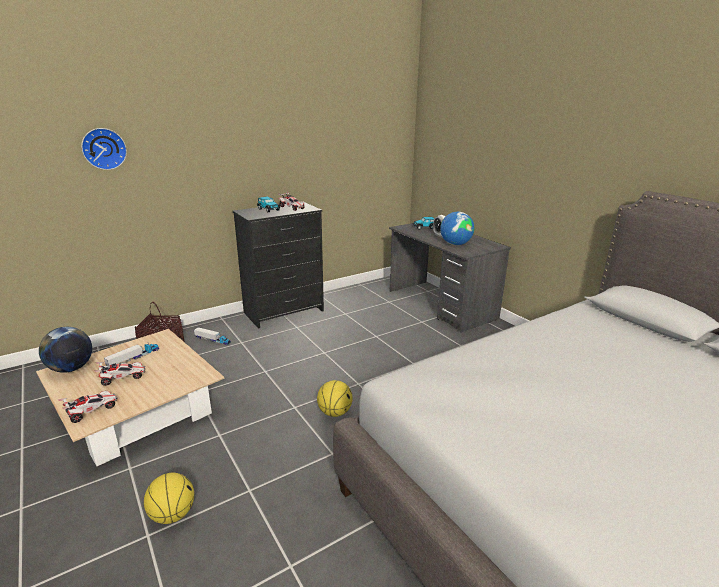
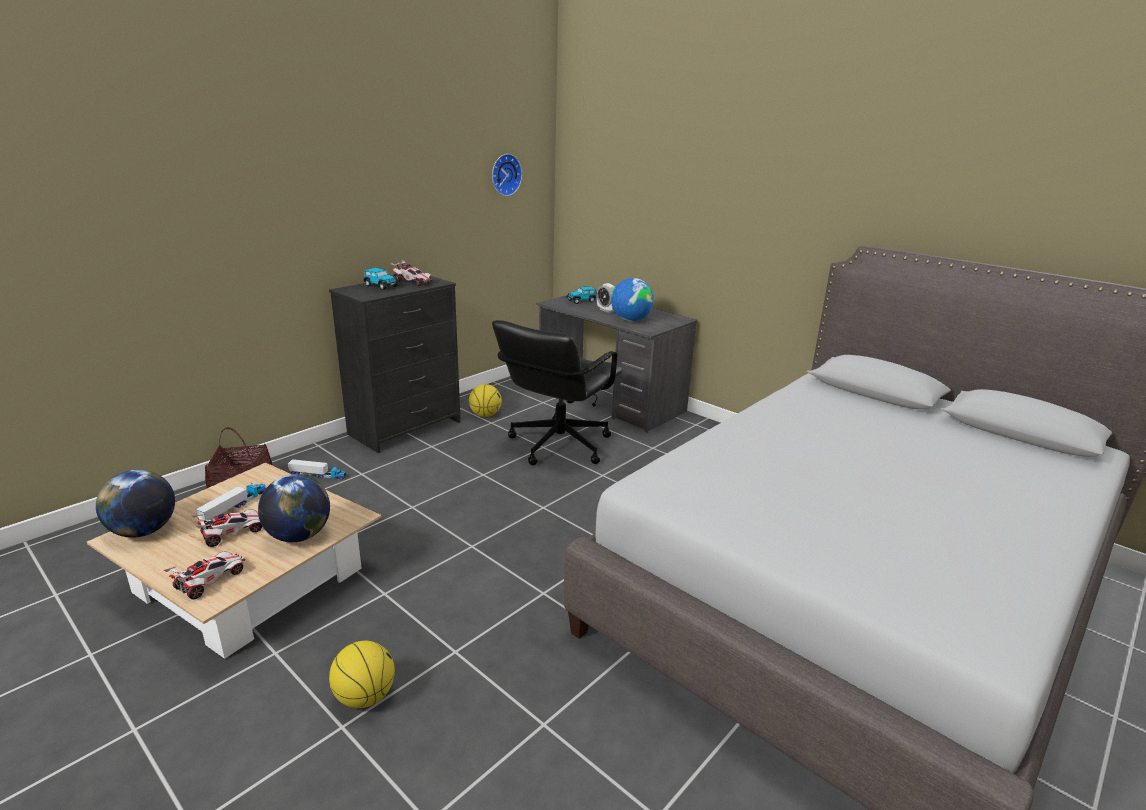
camera: 15 degrees left, 0 degrees up
(104, 148) = (145, 205): wall clock -> wall clock (504, 174)
(163, 385) = (299, 536): none -> globe
(335, 412) = (527, 545): basketball -> basketball (485, 415)
(388, 335) = (558, 444): none -> black office chair

